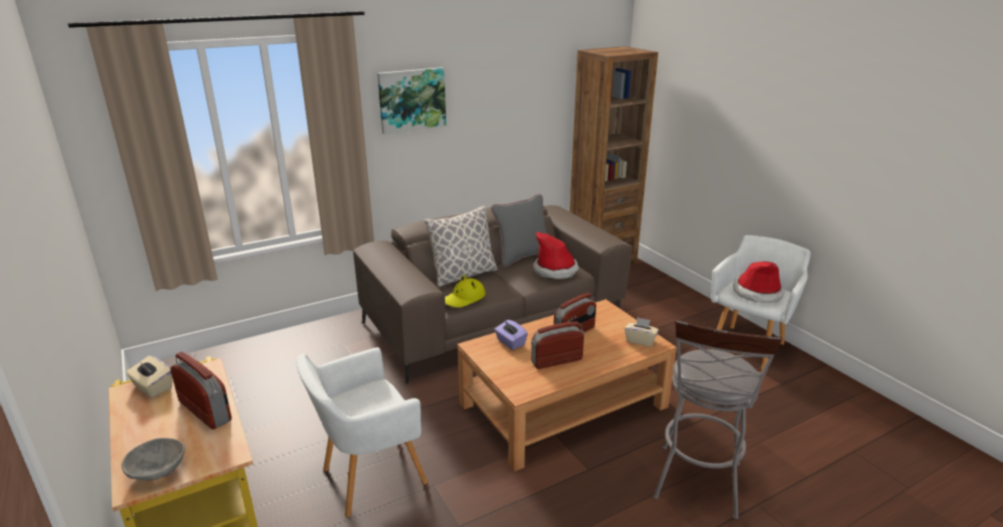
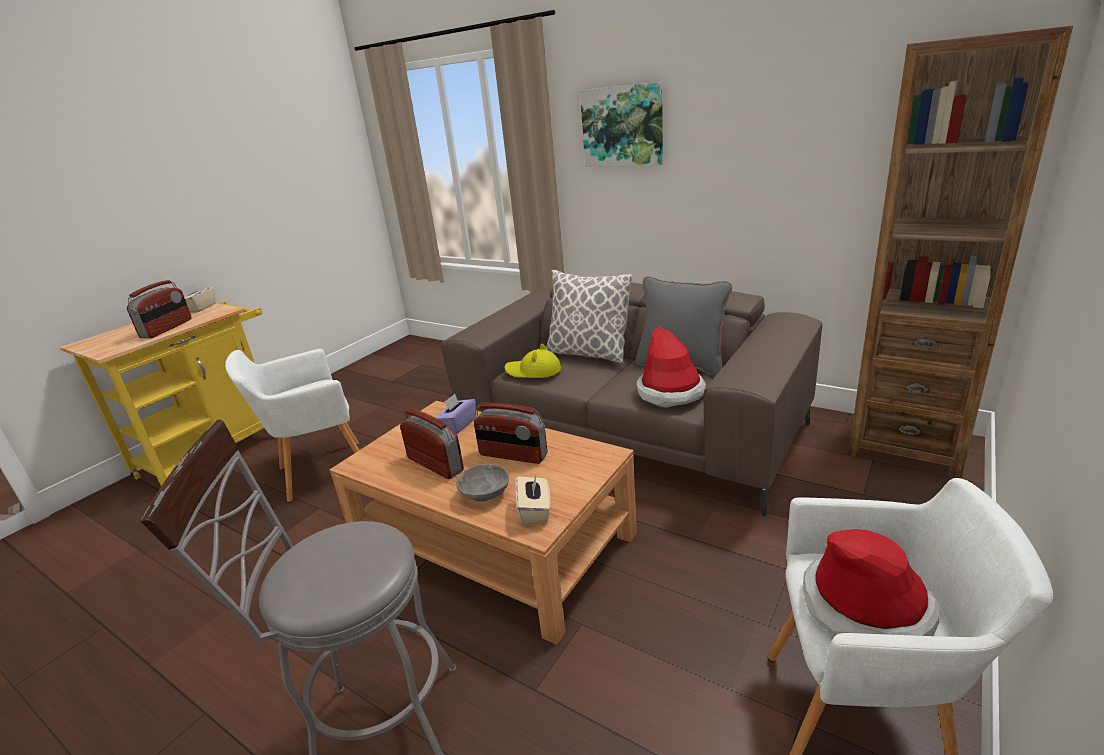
camera: 65 degrees right, 0 degrees up
(157, 472) = (92, 343): grey bowl -> grey bowl (484, 494)
(369, 478) = (319, 472): white armchair -> white armchair turned 60 degrees counterclockwise

